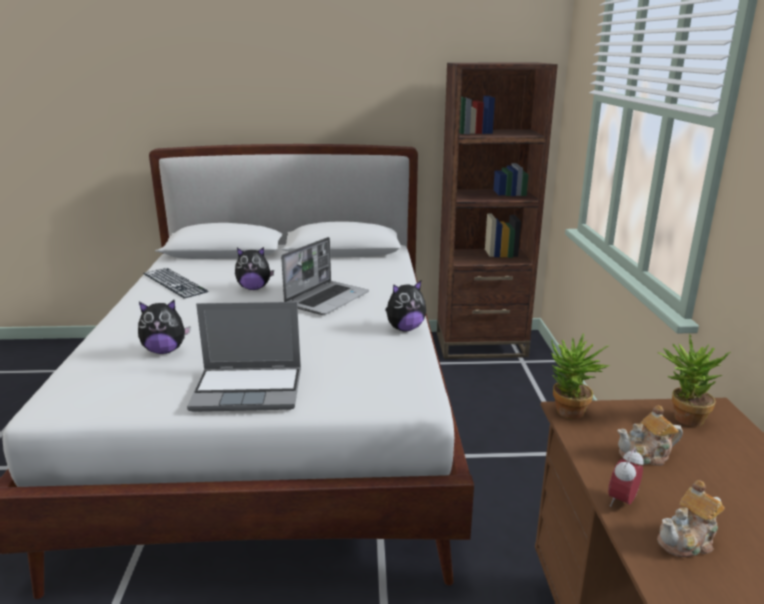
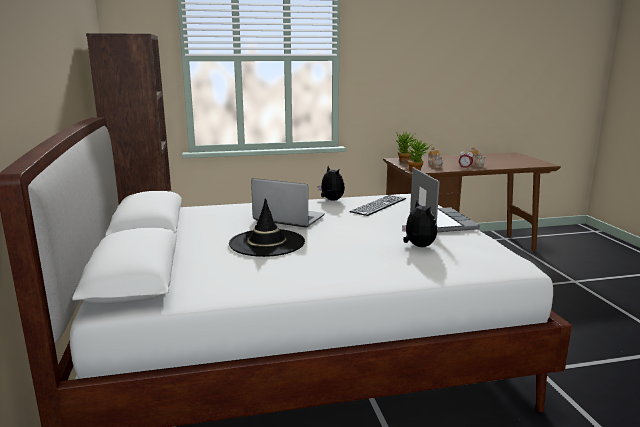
camera: 100 degrees left, 5 degrees down
(174, 282) = (257, 278): keyboard -> keyboard (379, 205)
(254, 288) = (267, 243): plush toy -> black hat

